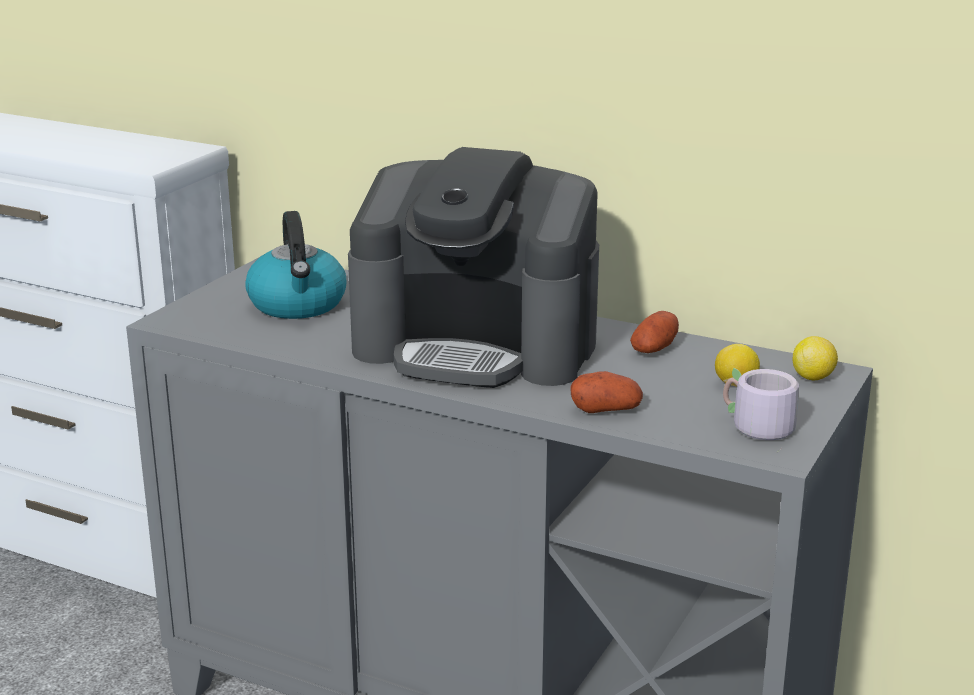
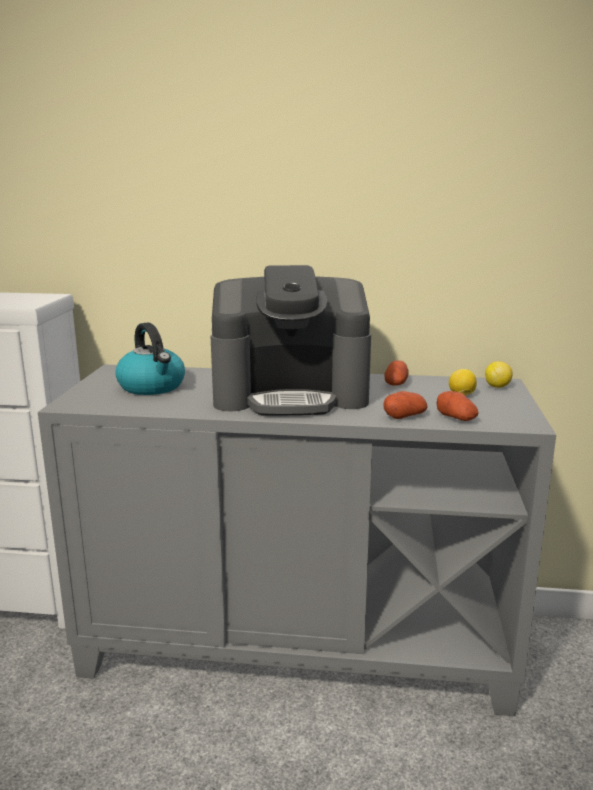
camera: 20 degrees left, 5 degrees down
(680, 425) = (456, 418): none -> potato
(755, 428) = (498, 414): grey mug -> none

